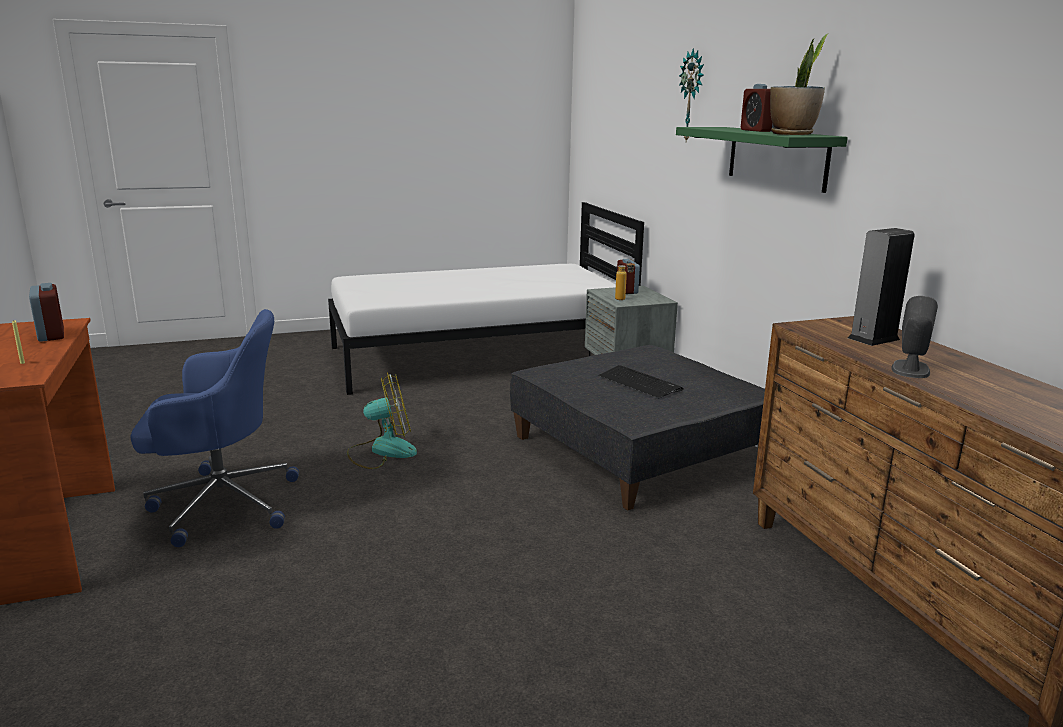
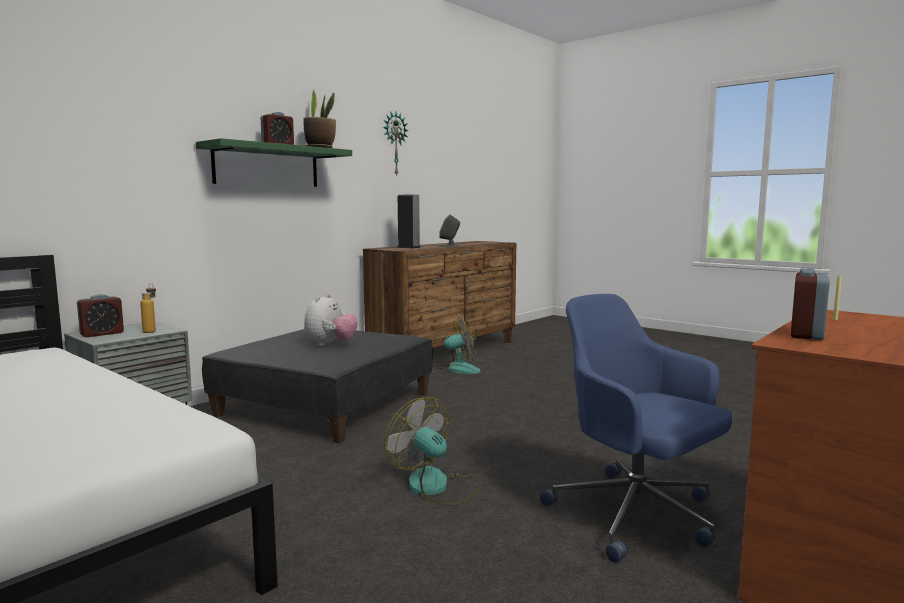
camera: 120 degrees left, 10 degrees down
(639, 383) = (330, 344): keyboard -> plush toy
(693, 96) = (128, 108): wall clock -> wall clock (394, 143)
(741, 570) = (456, 371): none -> fan

